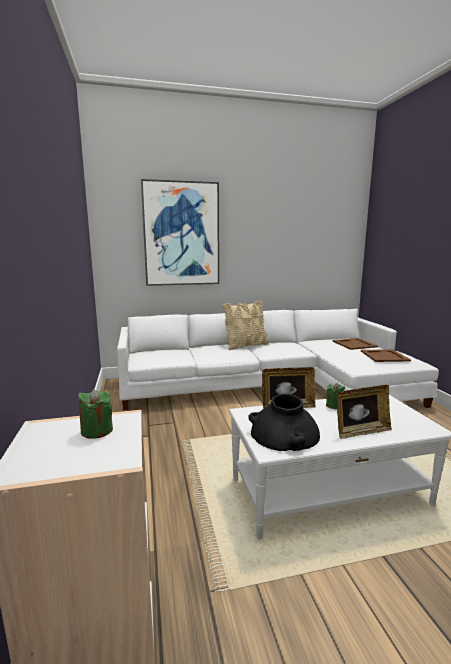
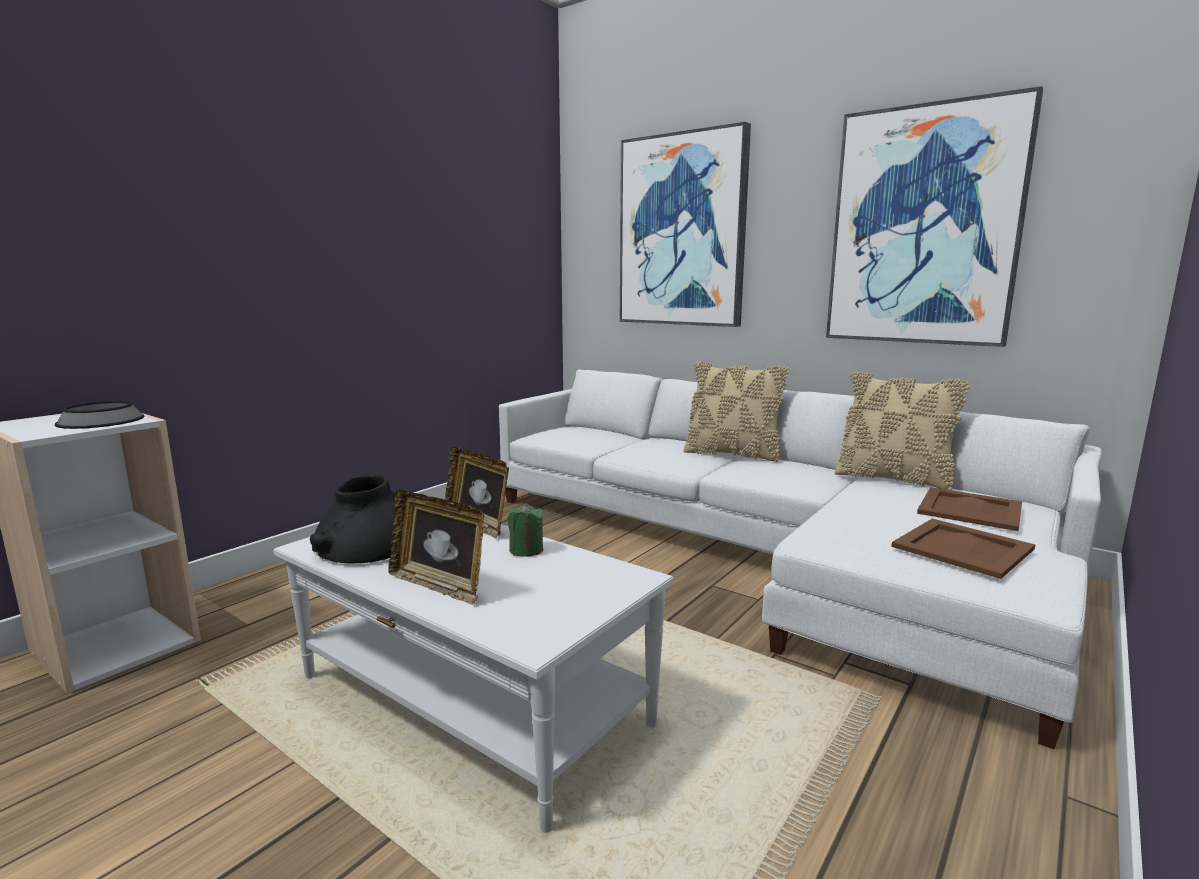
camera: 50 degrees right, 0 degrees up
(97, 431) = (100, 420): green candle -> bowl
(294, 238) = (924, 227): none -> picture
(311, 340) = (893, 479): none -> beige pillow

